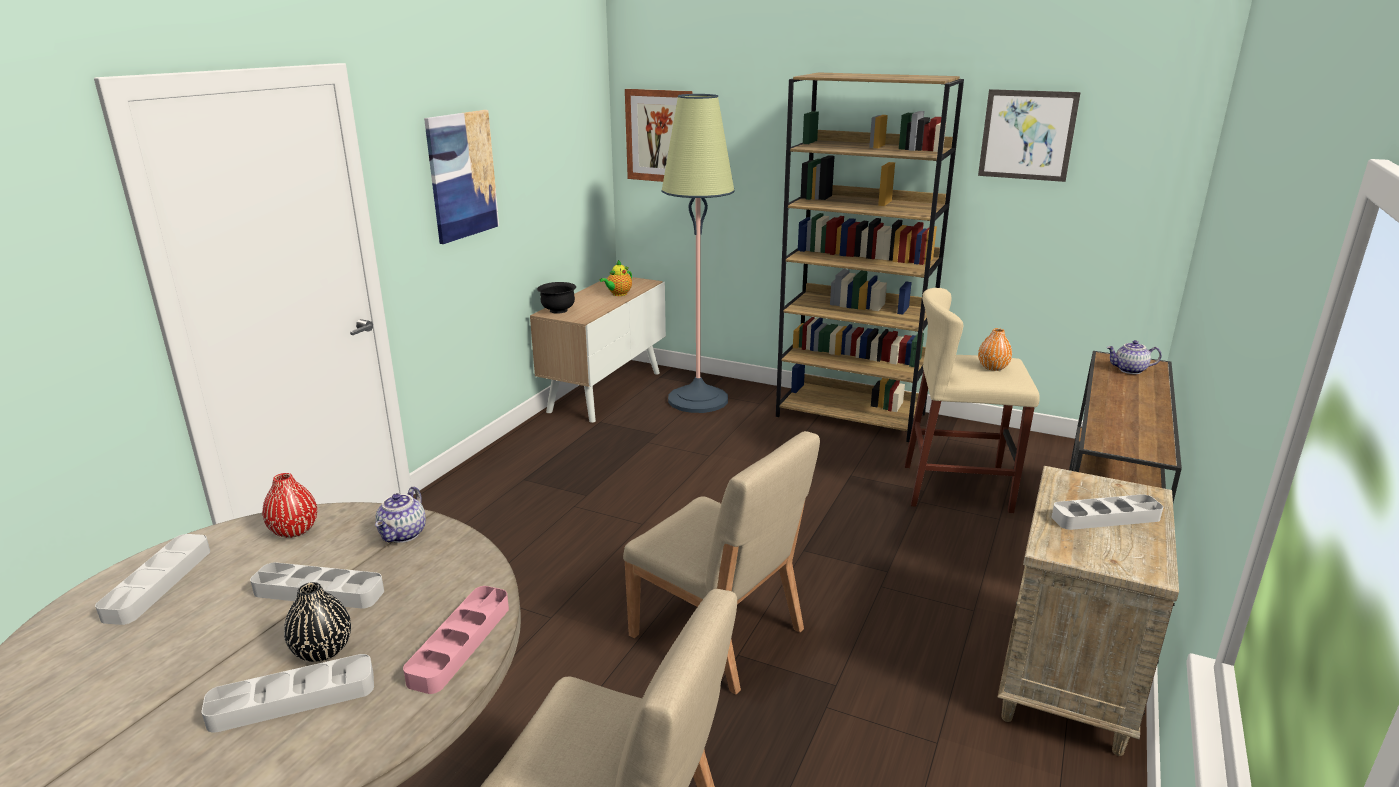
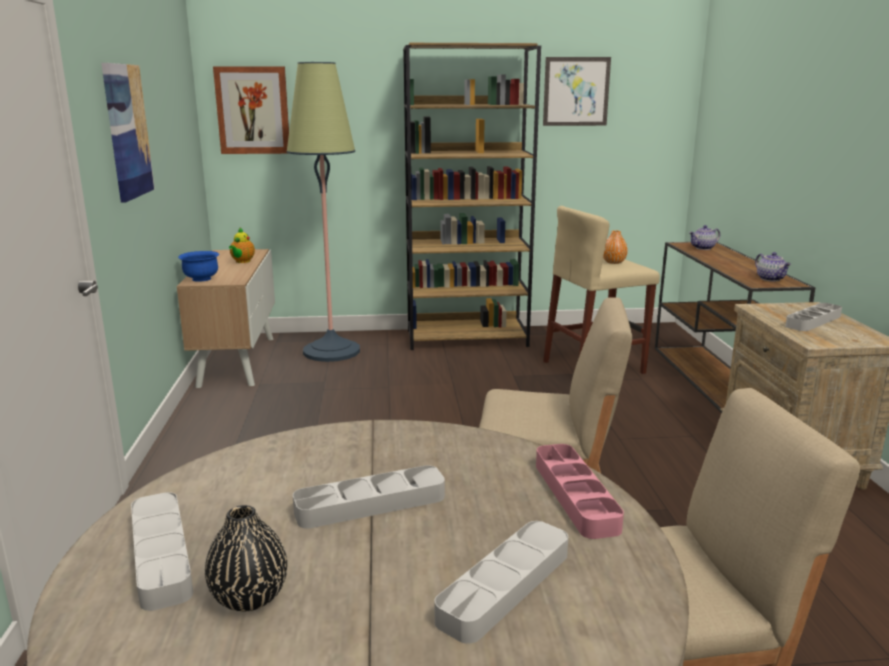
camera: 30 degrees left, 5 degrees down
(294, 530) = (249, 469): red vase -> none
(322, 650) = (461, 542): black vase -> black vase (249, 597)
(404, 535) = (375, 442): teapot -> teapot (771, 279)
(558, 310) = (201, 279): black bowl -> blue bowl

